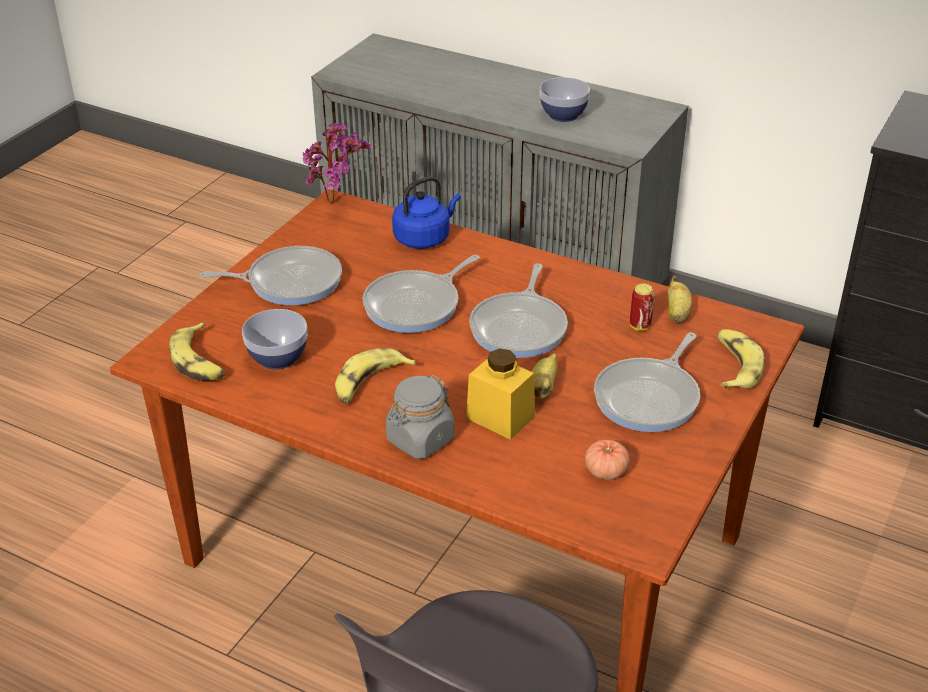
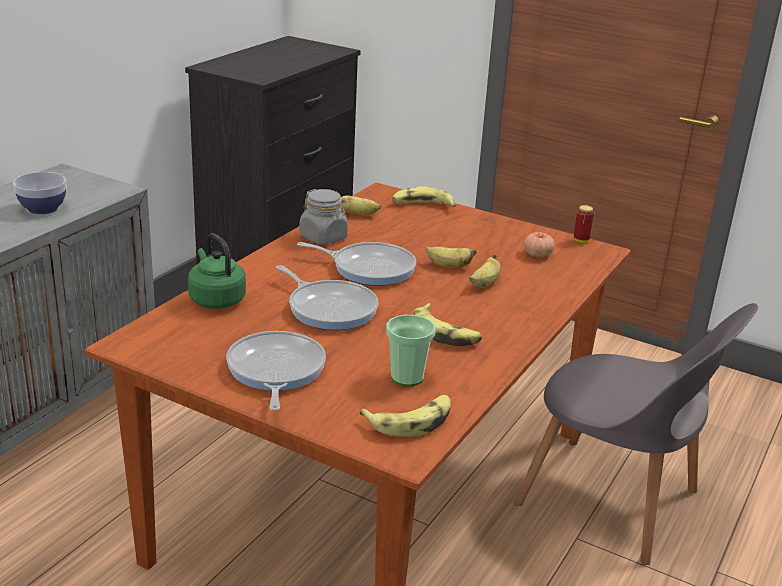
camera: 90 degrees left, 10 degrees down
(278, 358) = (407, 377): bowl -> cup
(337, 202) = (123, 342): potted plant -> none
(420, 440) = (515, 315): grey jar -> grey jar (323, 237)
(424, 238) = (216, 299): blue kettle -> green kettle
(500, 417) = (484, 284): yellow jar -> banana
(639, 326) = (372, 227): can -> can (581, 240)
(650, 397) = (457, 233): frying pan -> none

